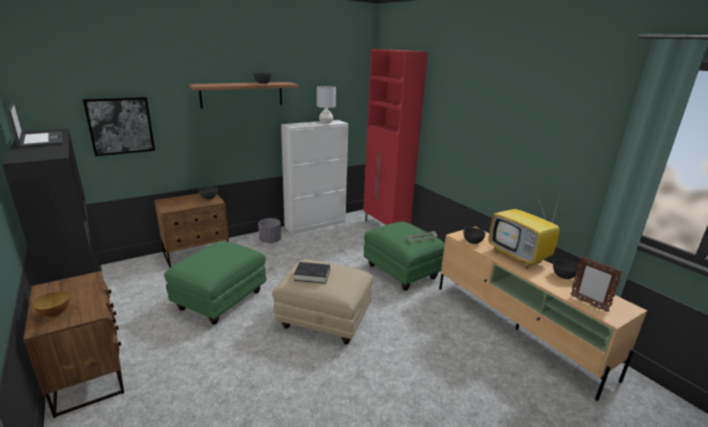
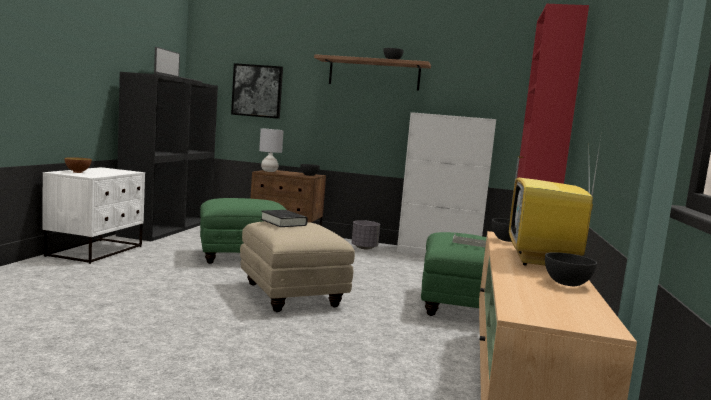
camera: 45 degrees right, 15 degrees down
(89, 373) = (97, 251): brown nightstand -> white nightstand
(326, 123) = (467, 116): grey table lamp -> grey table lamp (269, 171)
(588, 303) = (525, 299): picture frame -> none

